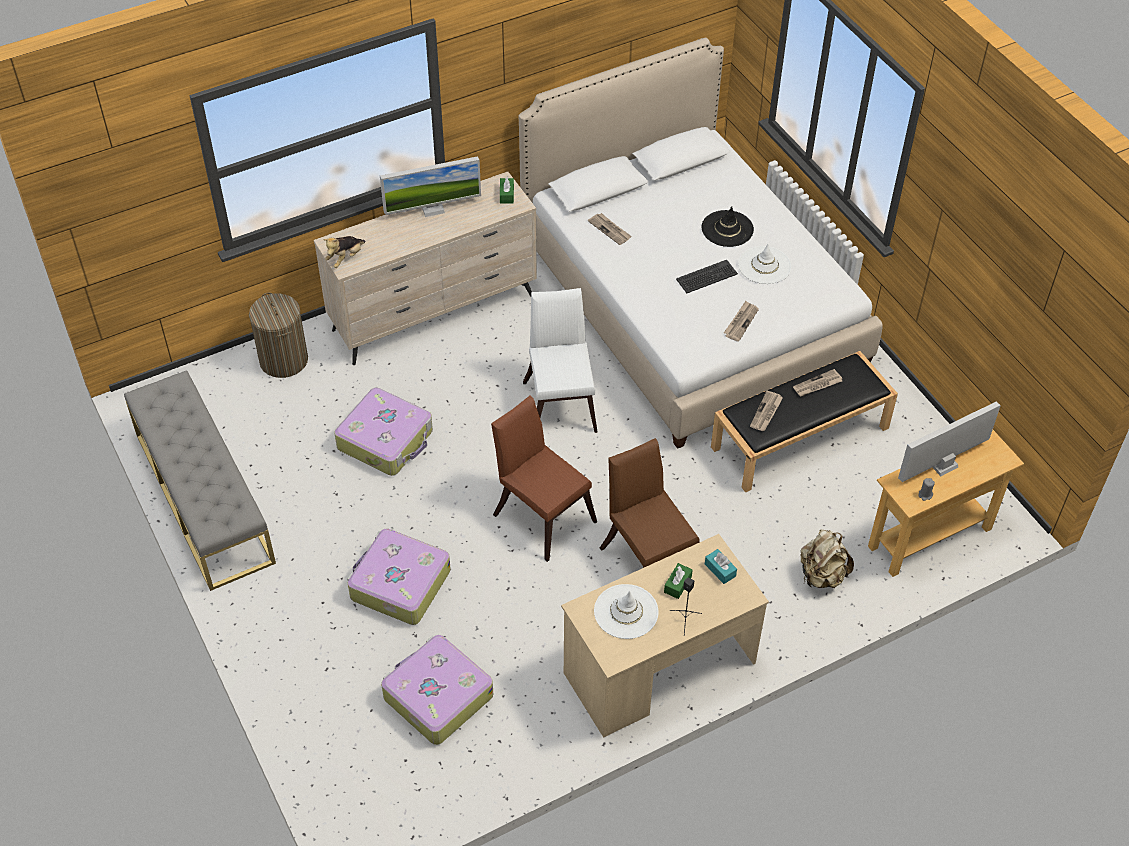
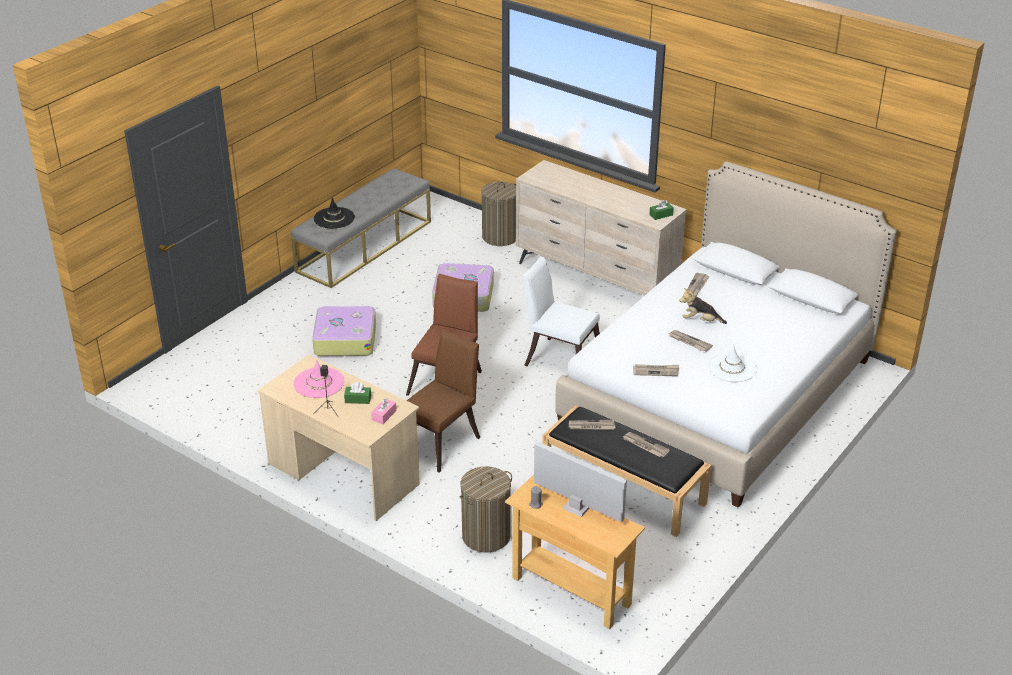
camera: 65 degrees right, 15 degrees down
(345, 258) = (537, 175): plush toy -> plush toy (700, 321)
(432, 209) = (616, 191): monitor -> none
(437, 696) = (263, 382): suitcase -> none
(560, 402) = (559, 358): white chair -> white chair turned 120 degrees counterclockwise
(626, 612) = (319, 383): white hat -> pink hat
(707, 277) = (689, 342): keyboard -> newspaper
(720, 570) = (384, 415): turquoise tissue box -> pink tissue box
(727, 229) = (755, 339): black hat -> black hat (334, 218)
(821, 575) = (486, 536): beige backpack -> laundry basket

